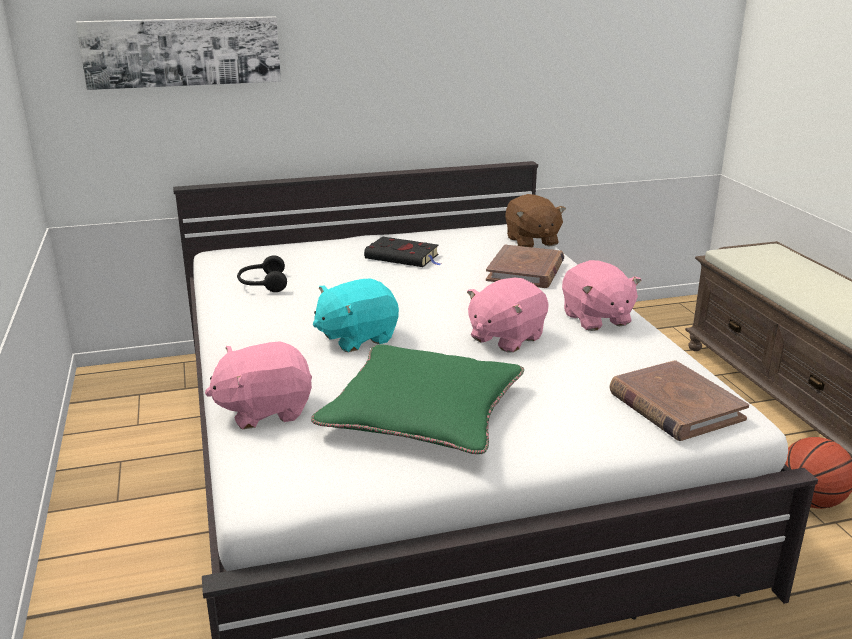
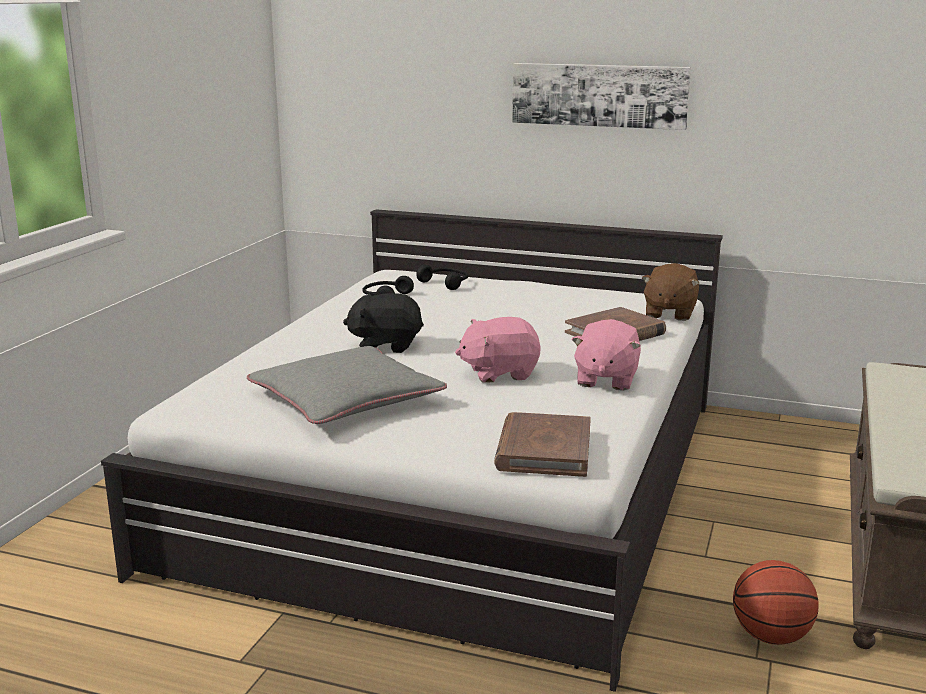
camera: 35 degrees right, 5 degrees down
(182, 52) = (394, 94): picture -> picture (599, 95)
(264, 410) = (250, 370): pink plush toy -> none
(296, 254) = (446, 283): none -> black headphones
(356, 338) = (386, 345): turquoise plush toy -> black plush toy
(404, 257) = (528, 302): black book -> none
(423, 412) = (346, 399): green pillow -> grey pillow

